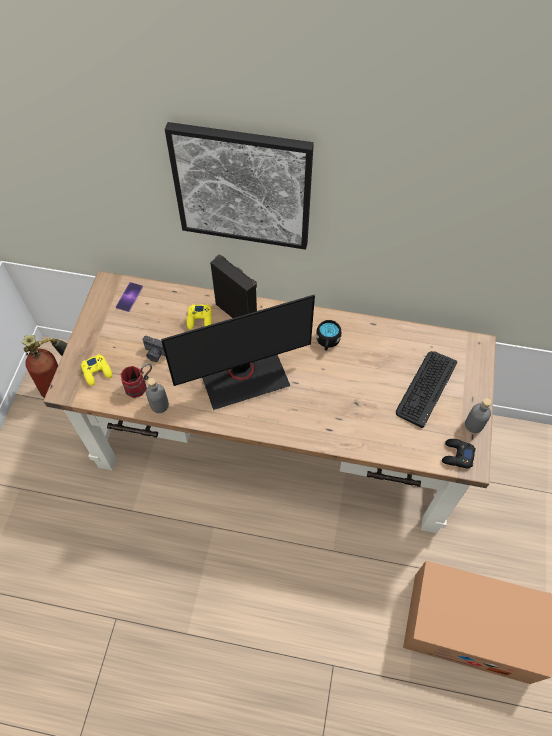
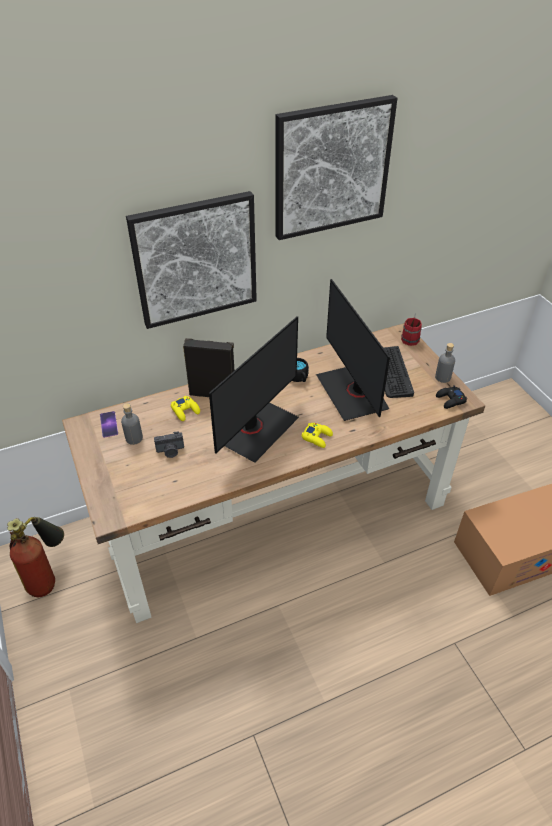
camera: 35 degrees left, 15 degrees down
(97, 372) = (128, 489): yellow game controller -> yellow game controller (317, 437)
(140, 384) = (176, 478): red mug -> red mug (410, 337)
(159, 405) = (206, 484): grey bottle -> grey bottle (134, 438)
(365, 388) = (352, 393): none -> monitor
(423, 150) = (331, 168): none -> picture

